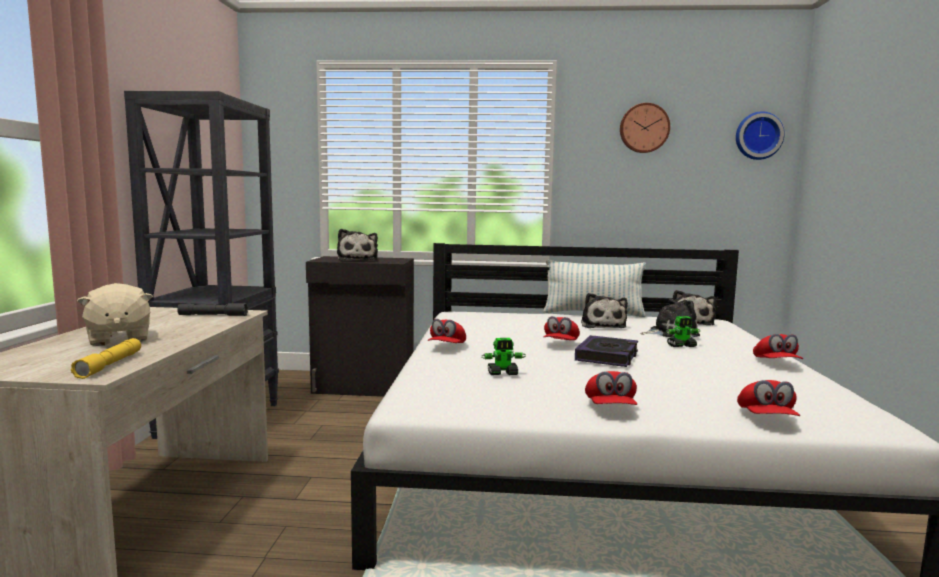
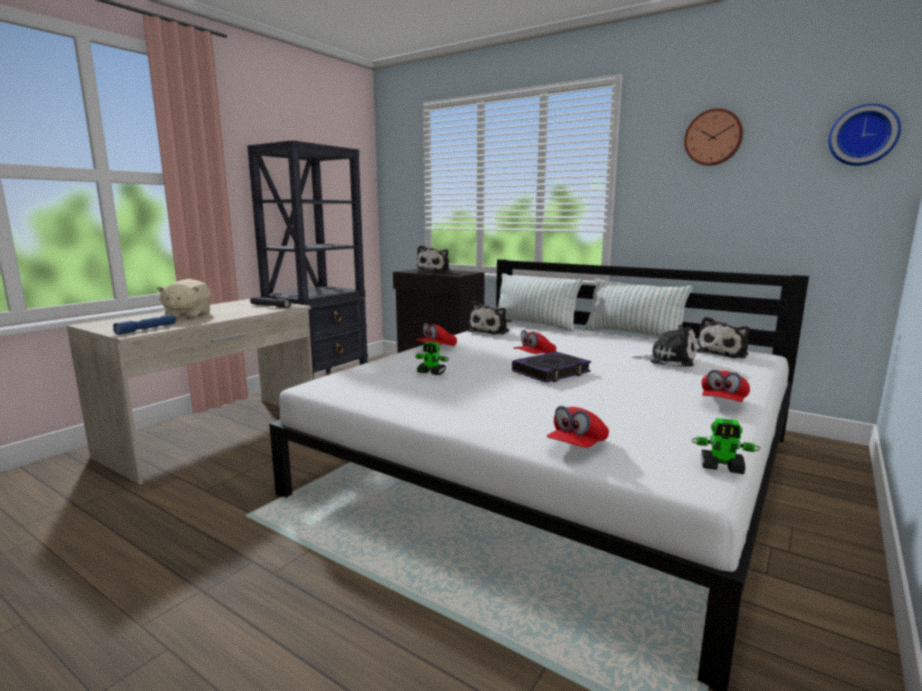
camera: 30 degrees right, 5 degrees up
(110, 365) = (146, 329): yellow flashlight -> blue flashlight
(489, 312) = (534, 325): none -> pillow
(602, 325) = (616, 346): plush toy -> plush toy (490, 331)
(610, 408) = (455, 412): red cap -> none
(681, 346) = (653, 373): toy robot -> toy robot (722, 467)

